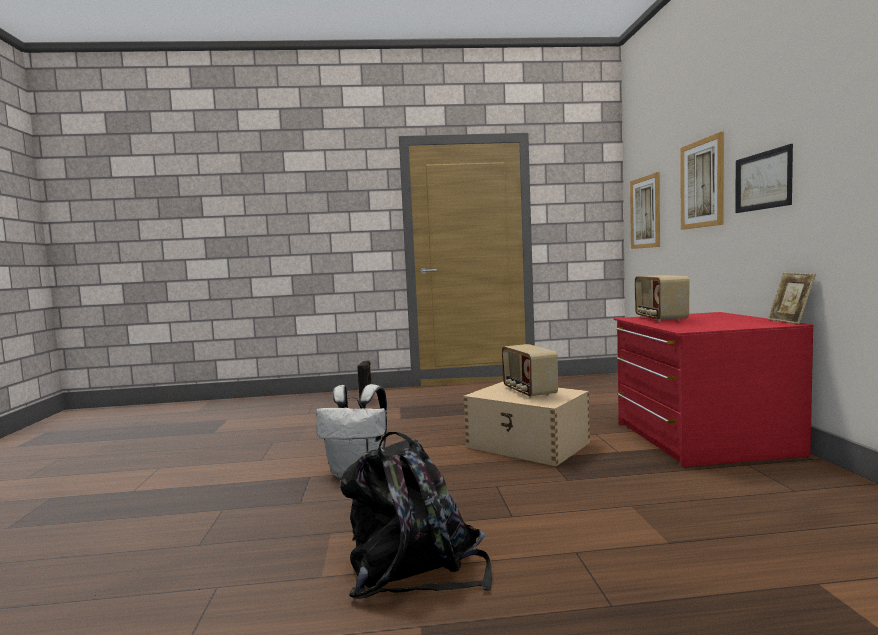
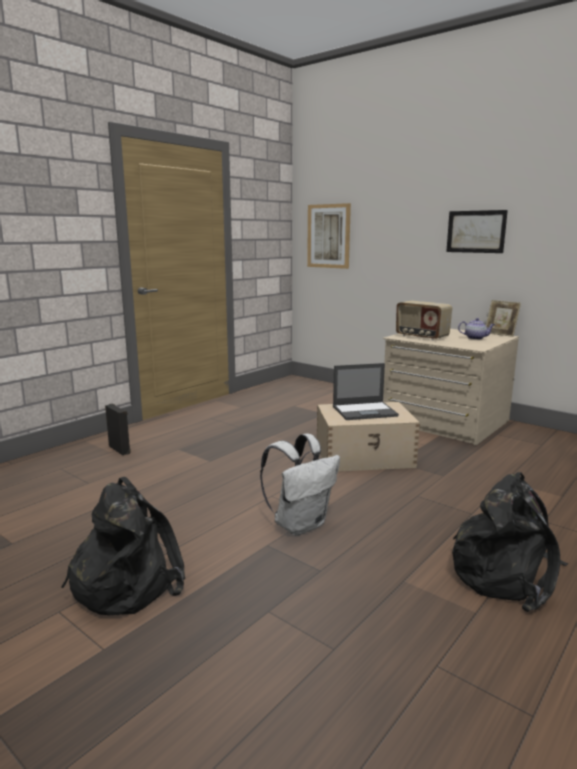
camera: 45 degrees left, 10 degrees up
(207, 467) = (126, 582): none -> black backpack
(528, 392) = (365, 411): radio -> laptop
(701, 438) = (444, 422): red dresser -> beige dresser
(702, 184) = (407, 223): picture -> none
(729, 323) = (475, 338): none -> teapot

